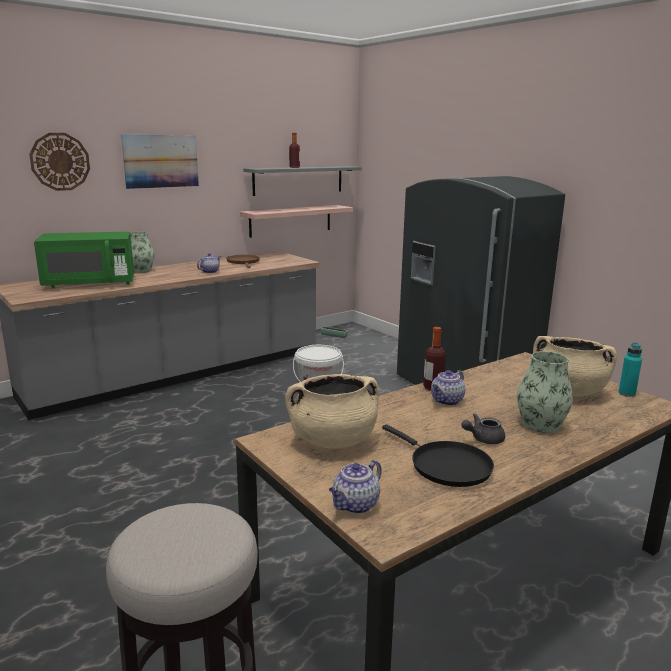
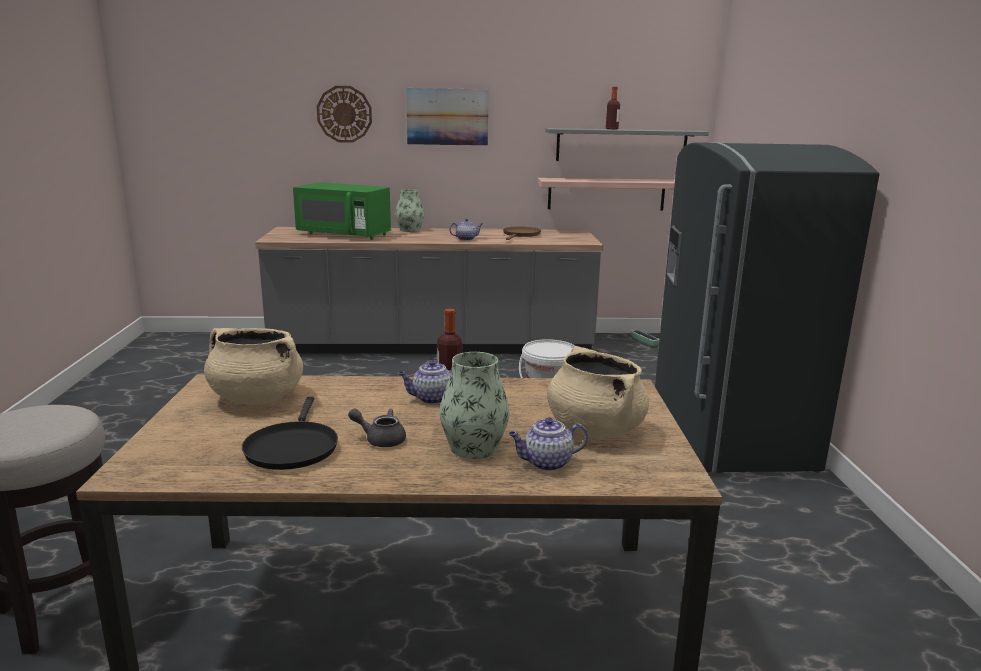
camera: 35 degrees right, 0 degrees up
(355, 505) = (156, 447): teapot -> teapot (546, 463)
(626, 393) = (668, 454): turquoise bottle -> none

